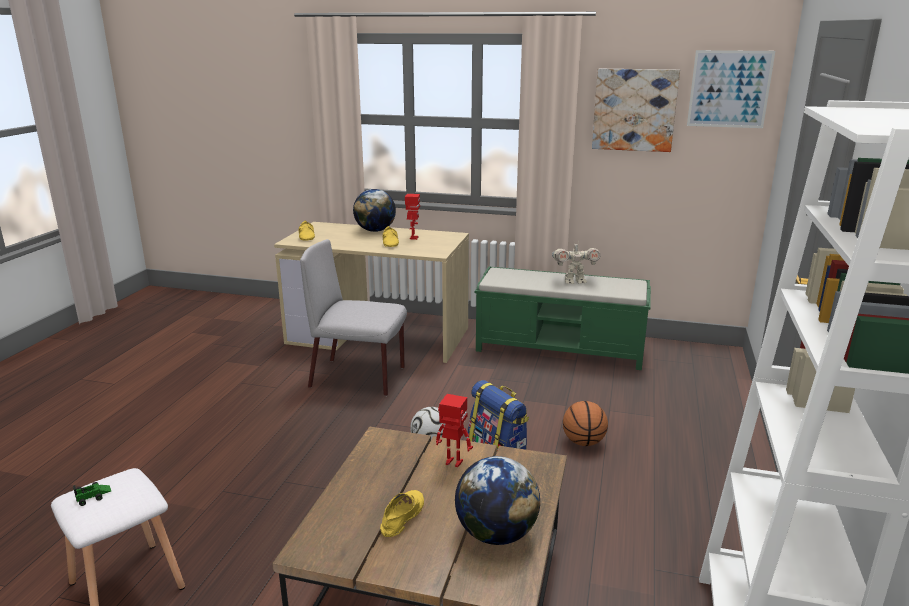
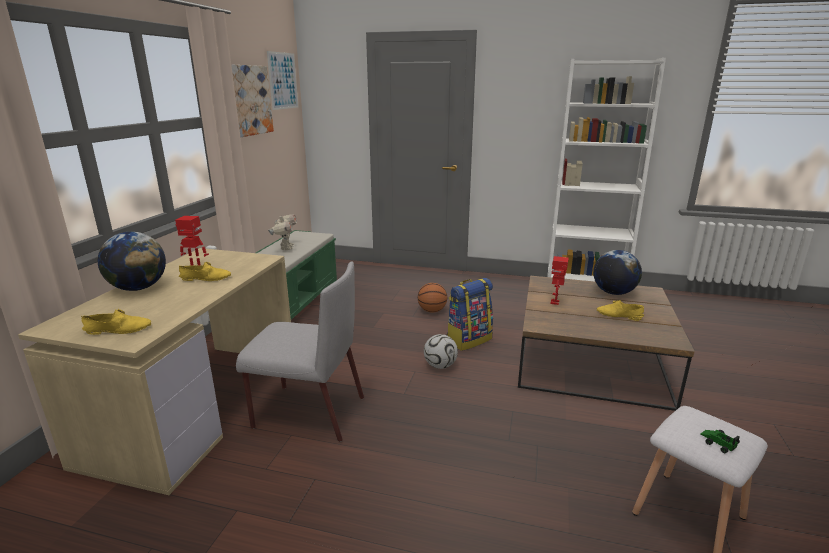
camera: 90 degrees left, 0 degrees up
(359, 377) = (307, 412): grey chair -> grey chair turned 90 degrees counterclockwise

